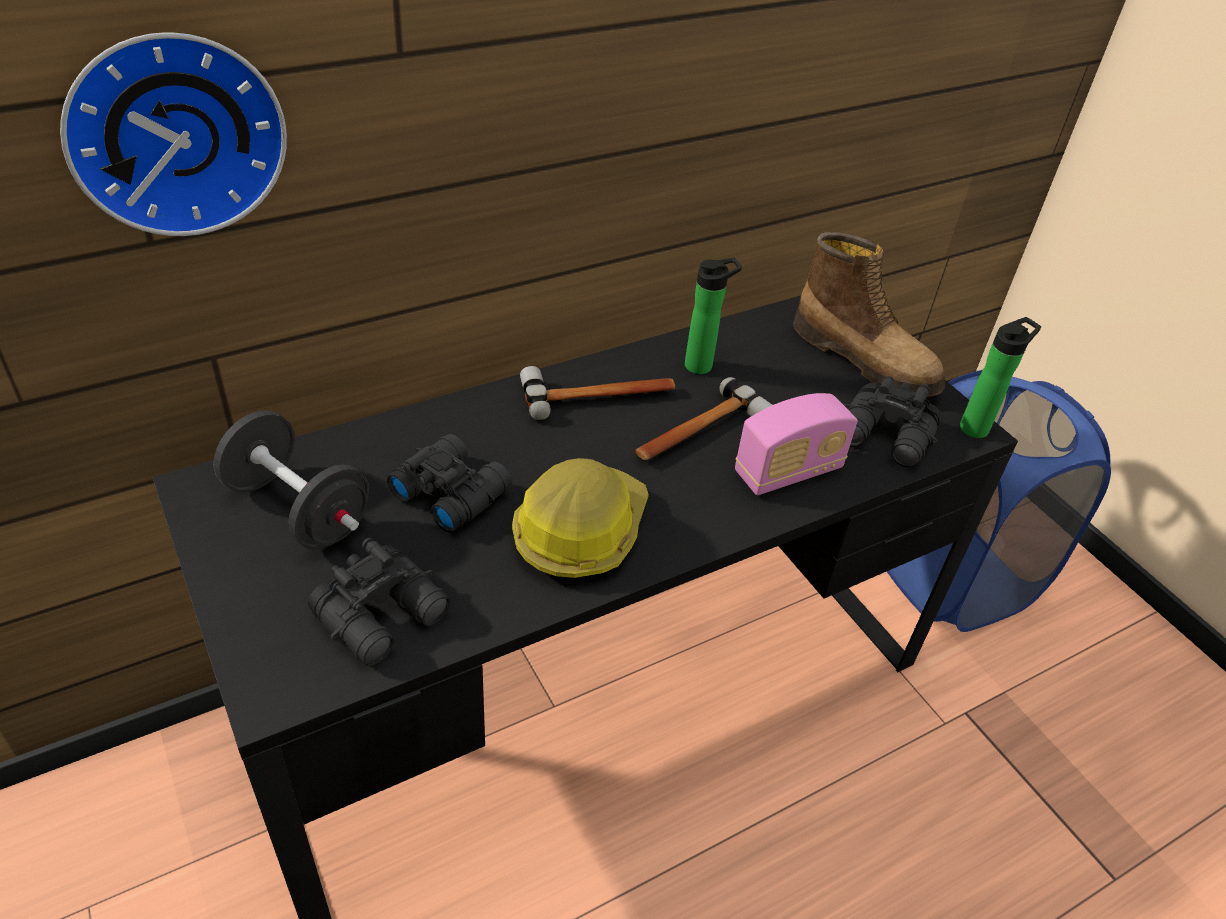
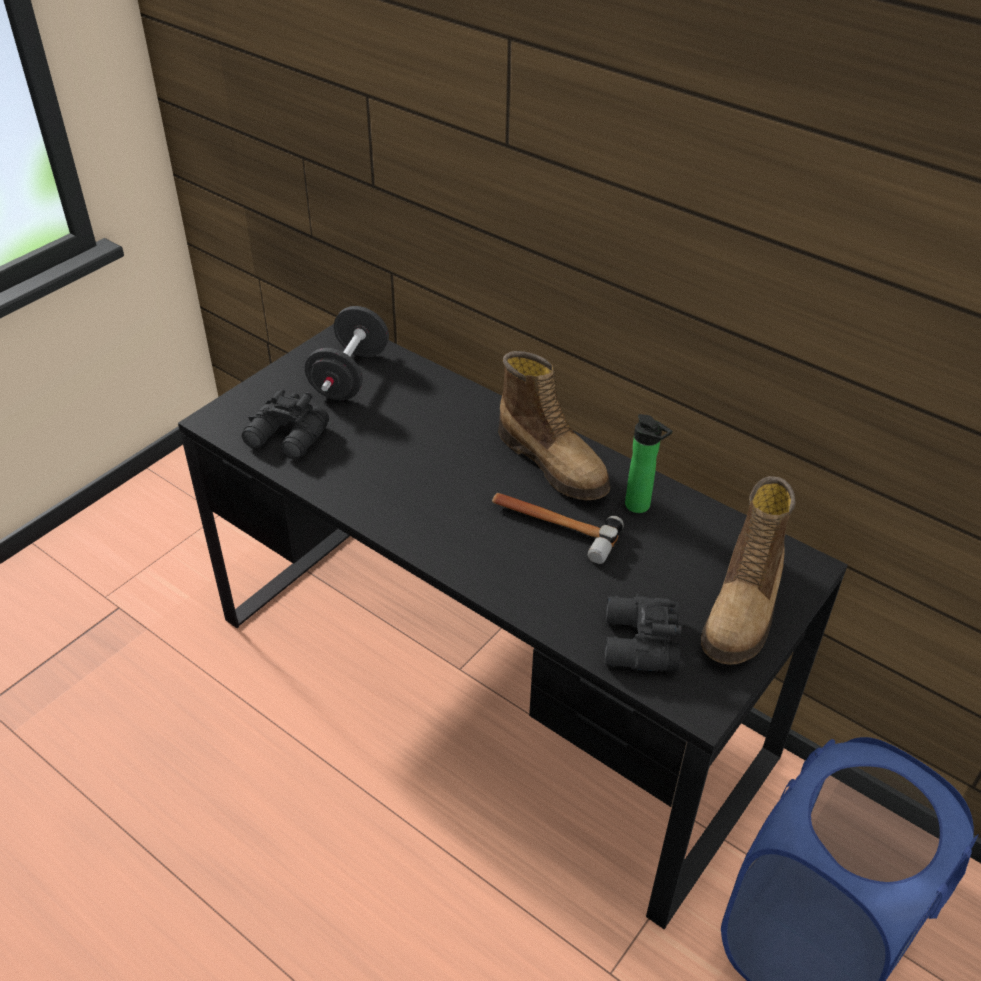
camera: 70 degrees right, 0 degrees up
(175, 132) = (385, 130): wall clock -> none
(450, 491) = (405, 427): black binoculars -> none
(579, 531) = (406, 494): hard hat -> none
(599, 396) = (554, 462): hammer -> boot
(788, 471) = (544, 588): radio -> none
(977, 427) = (707, 710): bottle -> none

